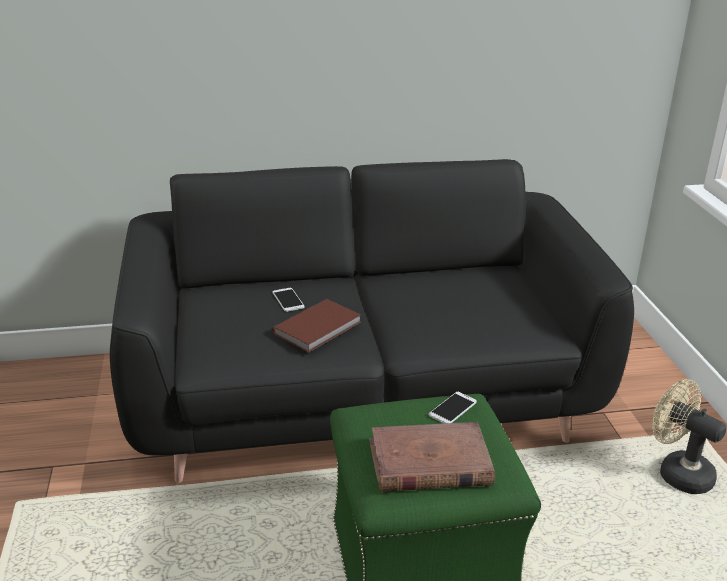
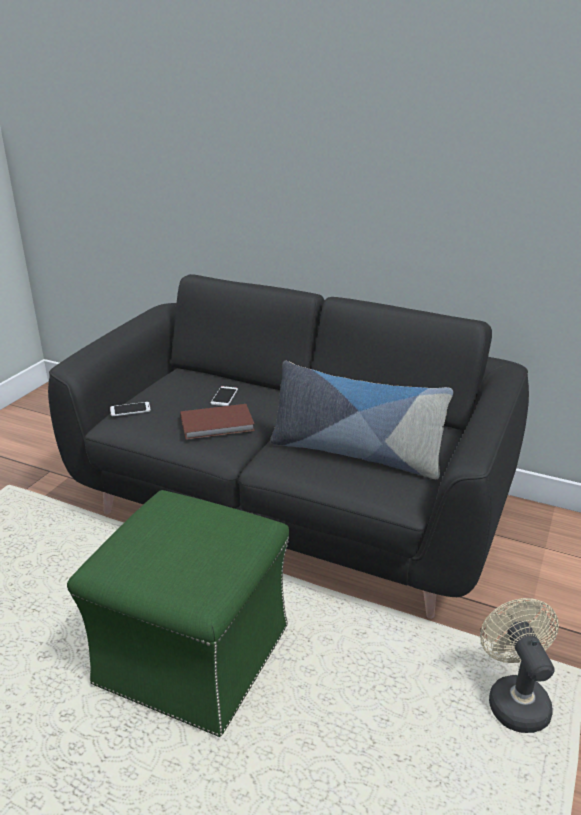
camera: 35 degrees right, 0 degrees up
(429, 463) = (159, 557): brown book -> none
(452, 409) = (235, 524): phone -> phone (130, 409)
(471, 311) = (355, 453): none -> pillow

